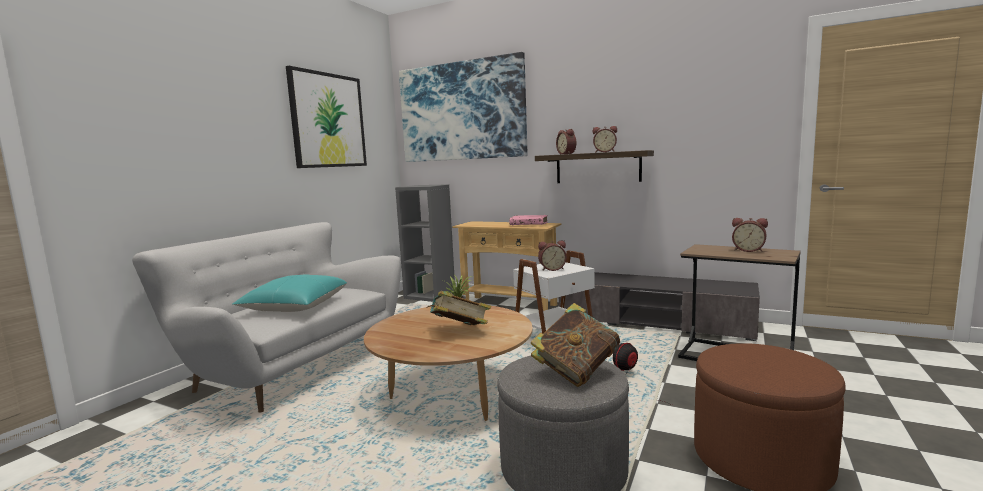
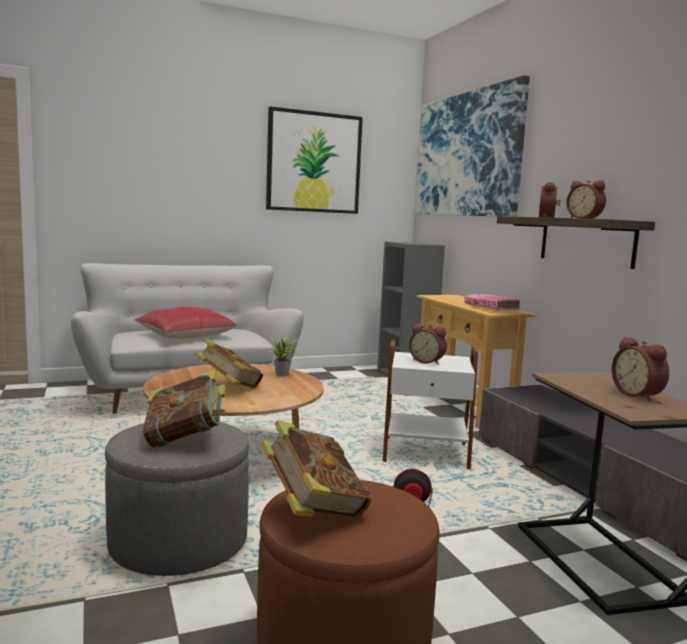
camera: 40 degrees right, 0 degrees up
(295, 306) = (185, 335): turquoise pillow -> red pillow
(761, 371) = (313, 510): none -> book

